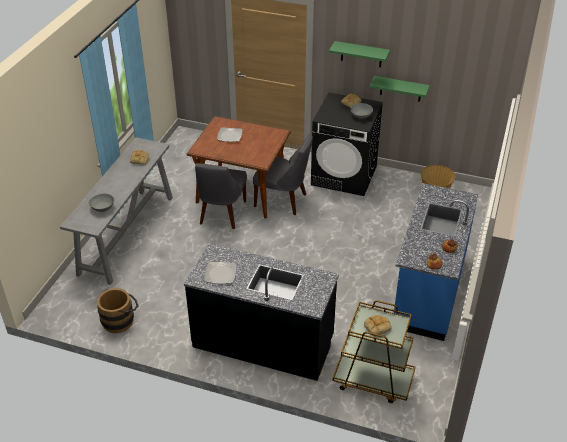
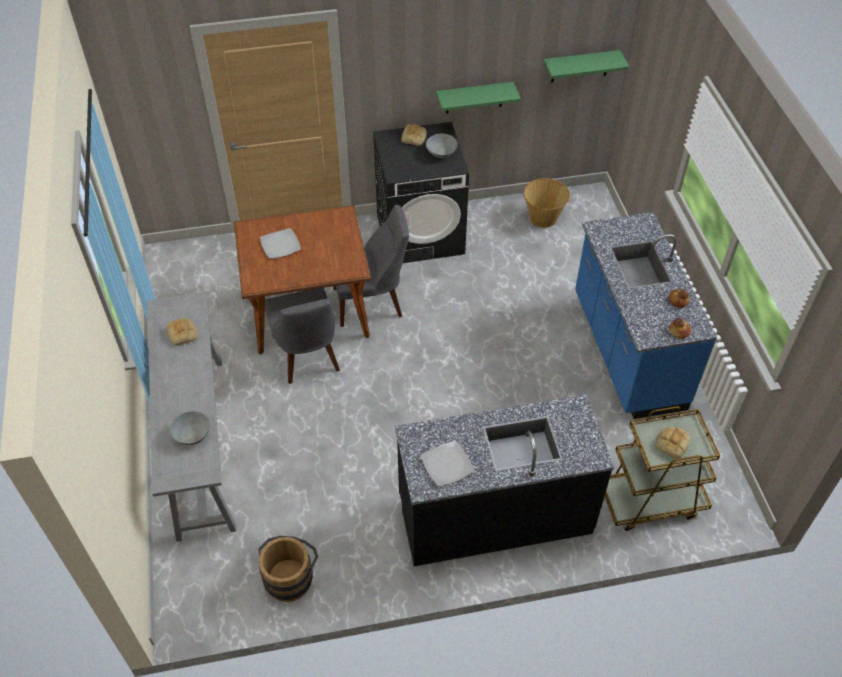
camera: 30 degrees left, 10 degrees up
(361, 54) = (415, 67): green shelf -> green shelf (580, 66)

